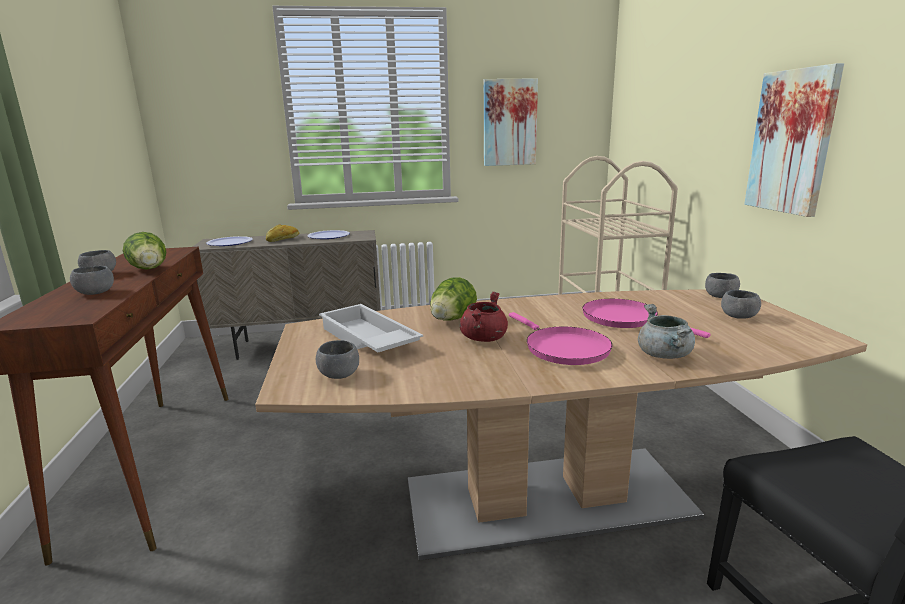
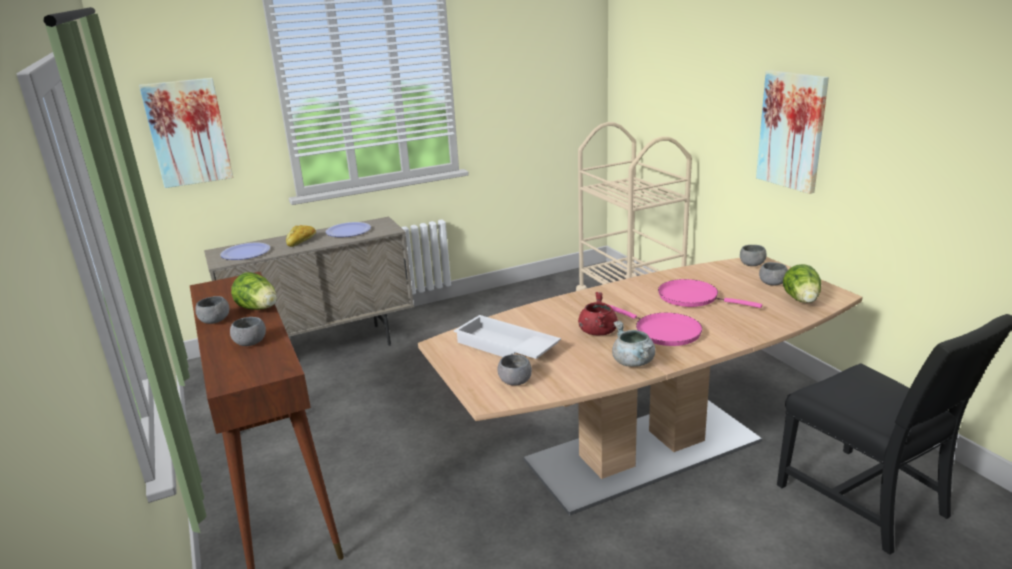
camera: 15 degrees left, 5 degrees up
(451, 320) = (558, 318): lettuce -> lettuce (802, 301)
(509, 123) = (512, 88): picture -> picture (188, 132)
(664, 355) = (737, 327): grey cooking pot -> grey cooking pot (633, 362)

